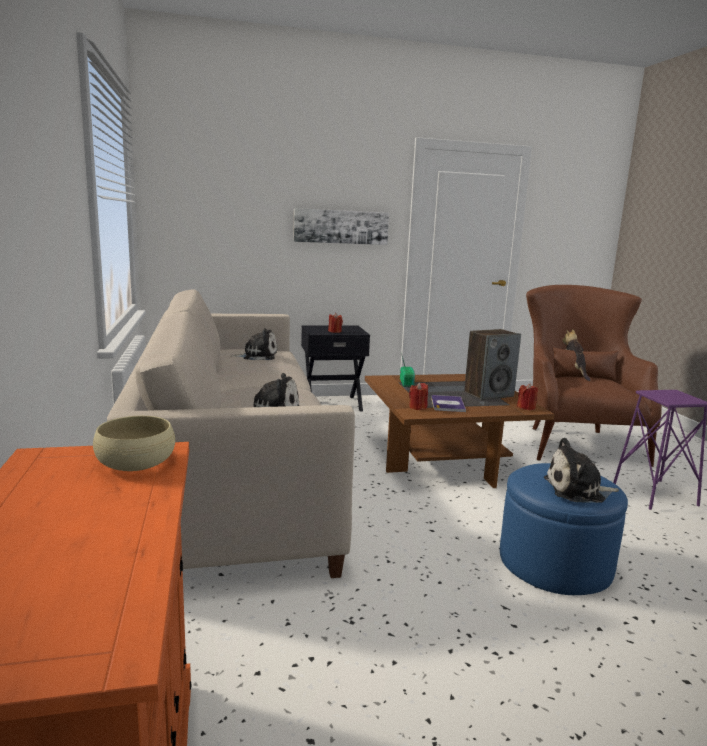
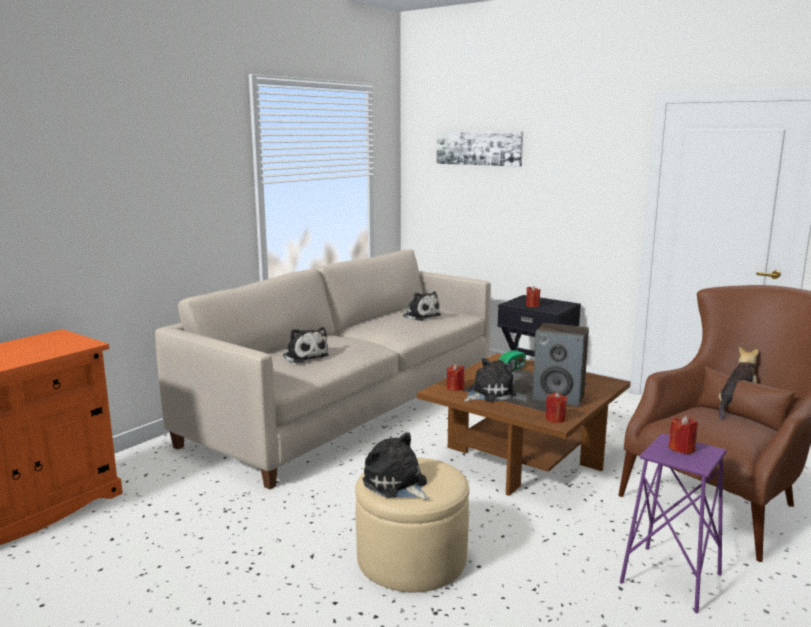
camera: 50 degrees right, 0 degrees up
(135, 463) = (68, 345): beige bowl -> none
(341, 226) = (567, 194): picture -> picture (479, 148)
(447, 404) = (488, 393): book -> plush toy
(555, 563) = (411, 558): blue ottoman -> beige ottoman
(668, 395) = (682, 449): none -> red candle

